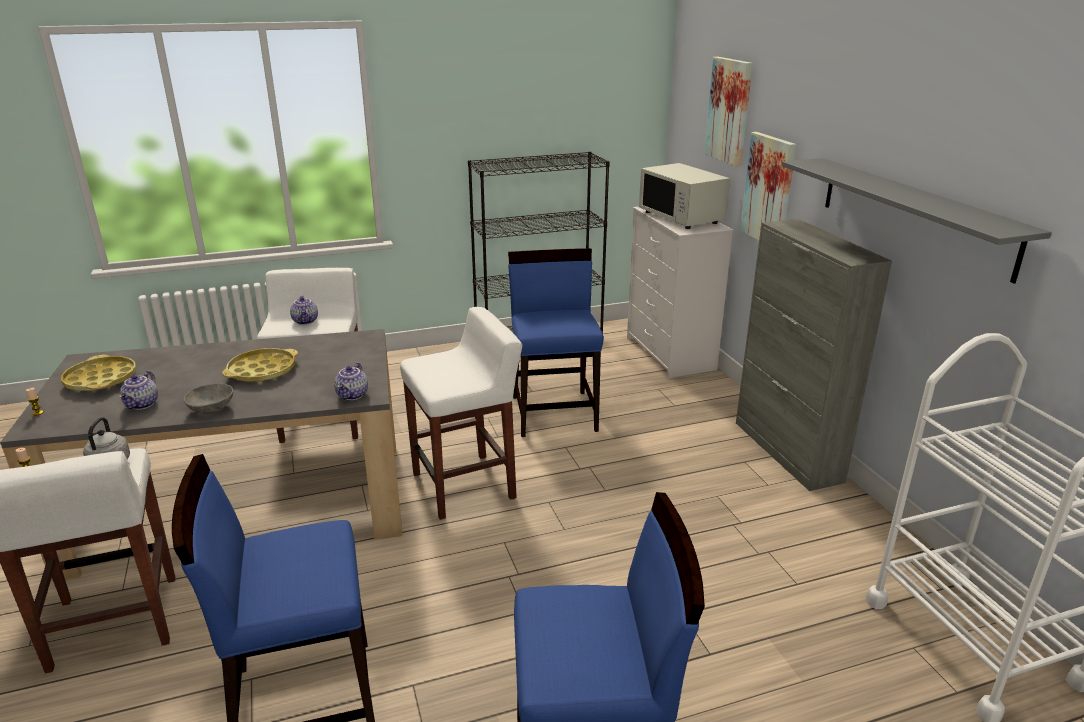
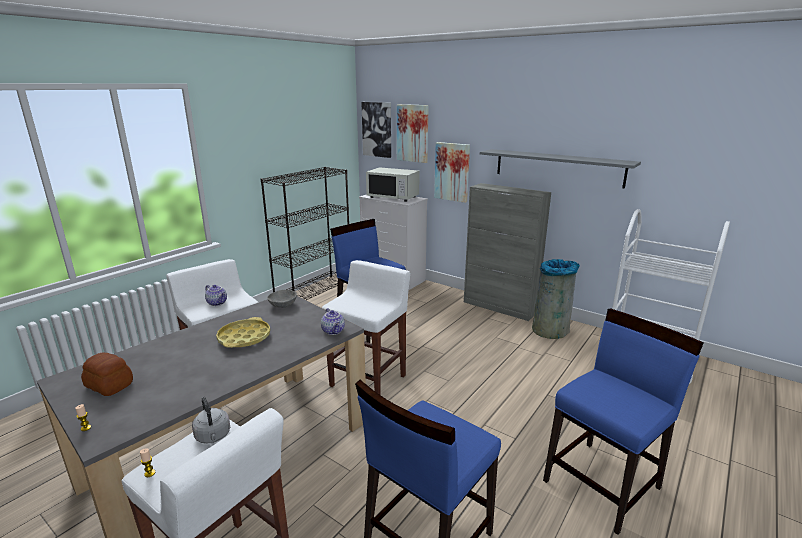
camera: 35 degrees left, 5 degrees down
(101, 379) = (109, 385): yellow tray -> bread
(142, 404) = (182, 388): teapot -> none
(212, 408) = (246, 370): grey bowl -> grey bowl (283, 305)
(690, 97) = (377, 129): none -> picture
(831, 520) = (550, 329): none -> grey trash can

